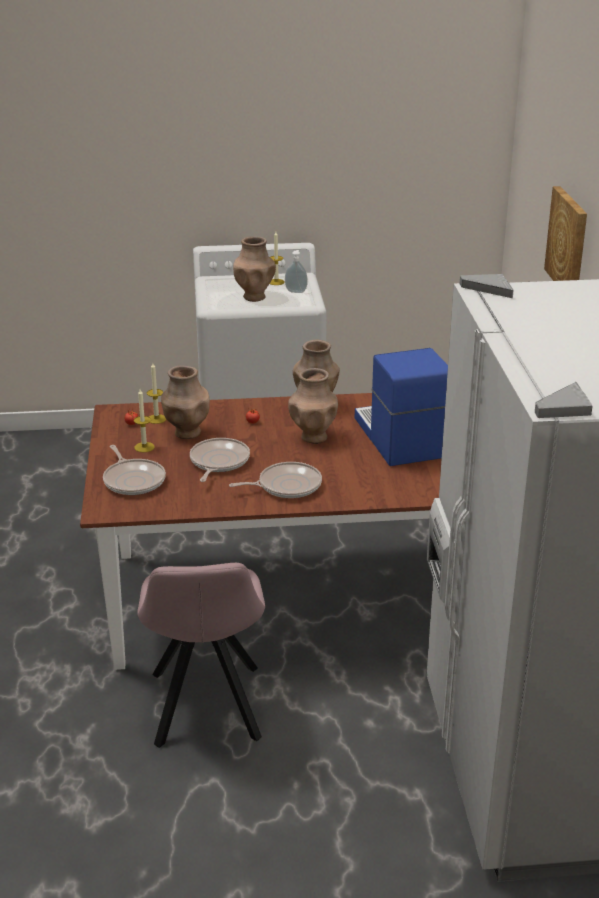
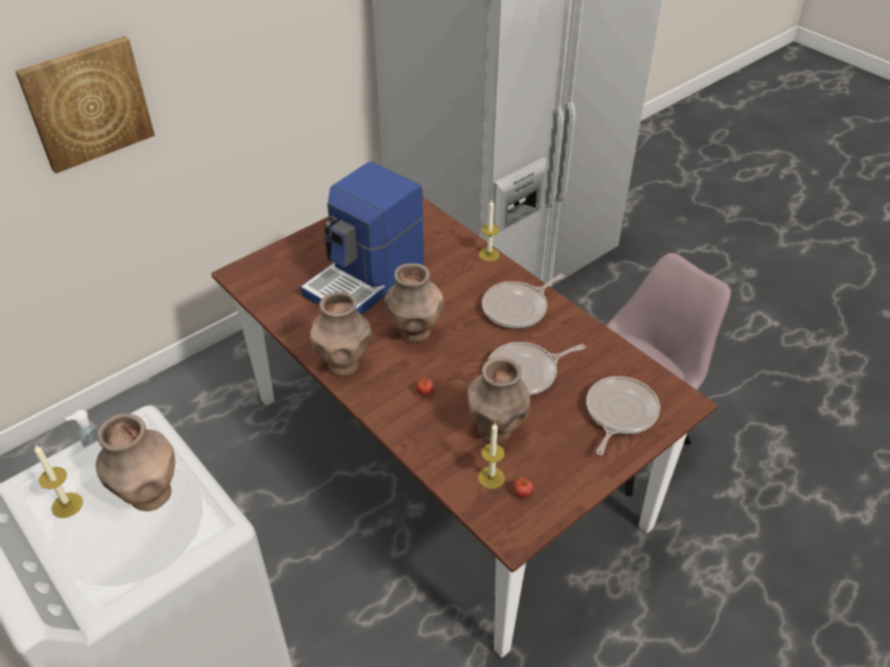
camera: 125 degrees left, 15 degrees up
(144, 447) = (556, 447): candle -> candle (489, 254)
(286, 486) = (517, 308): frying pan -> frying pan turned 75 degrees counterclockwise

